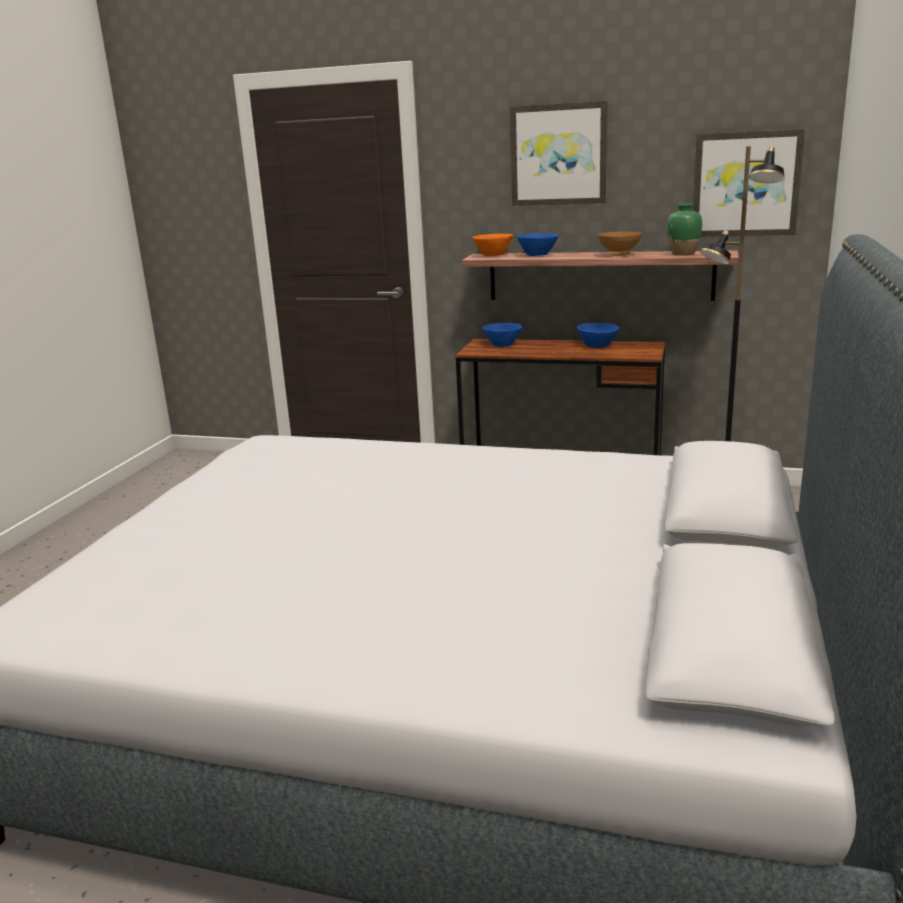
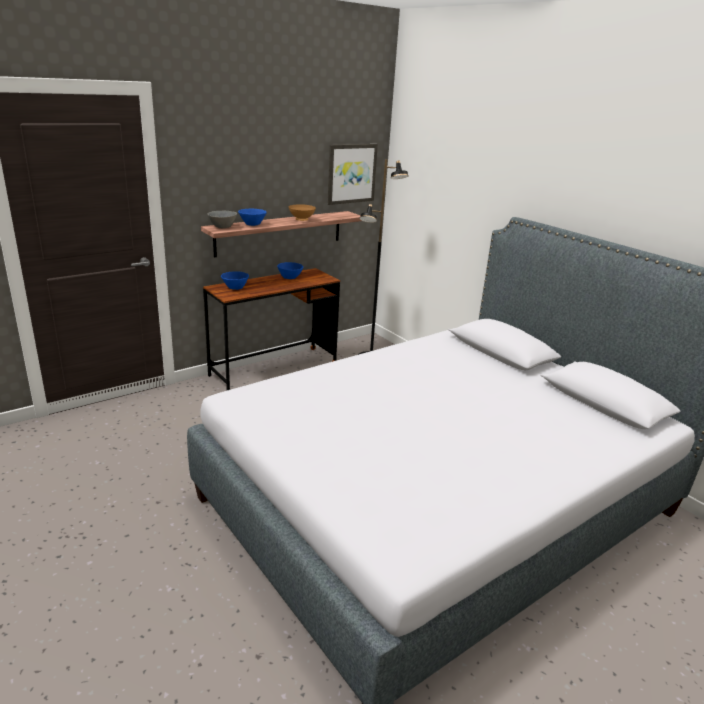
camera: 55 degrees left, 5 degrees up
(493, 255) = (222, 226): orange bowl -> grey bowl
(558, 154) = (255, 156): picture -> none
(683, 254) = (332, 216): green vase -> none

